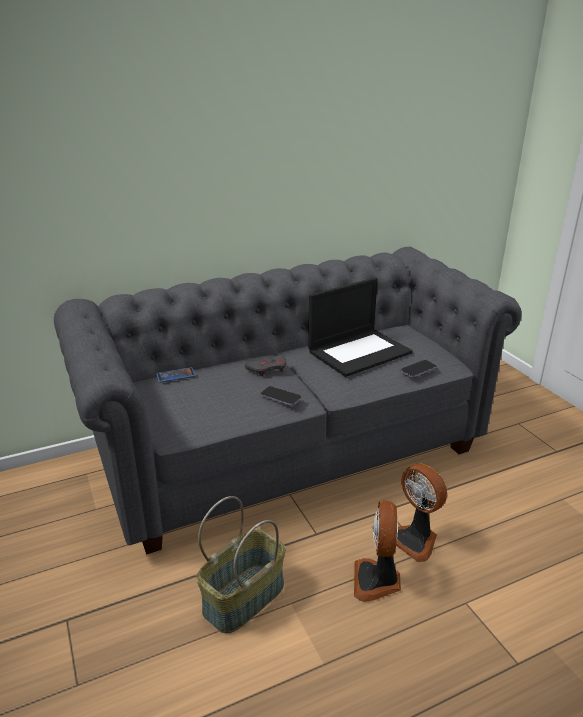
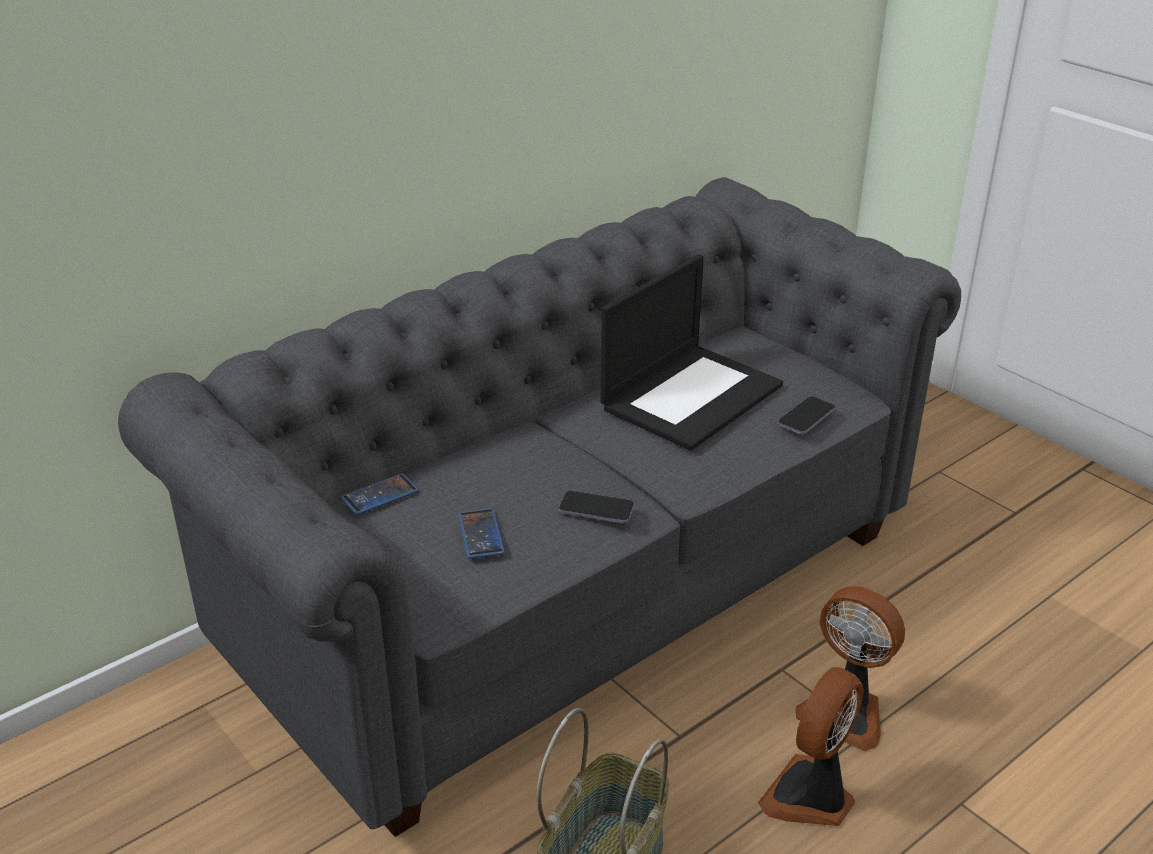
camera: 15 degrees left, 5 degrees up
(214, 400) = (481, 534): none -> phone
(267, 369) = (545, 455): grey game controller -> none
(377, 580) = (811, 797): fan -> fan turned 45 degrees clockwise

